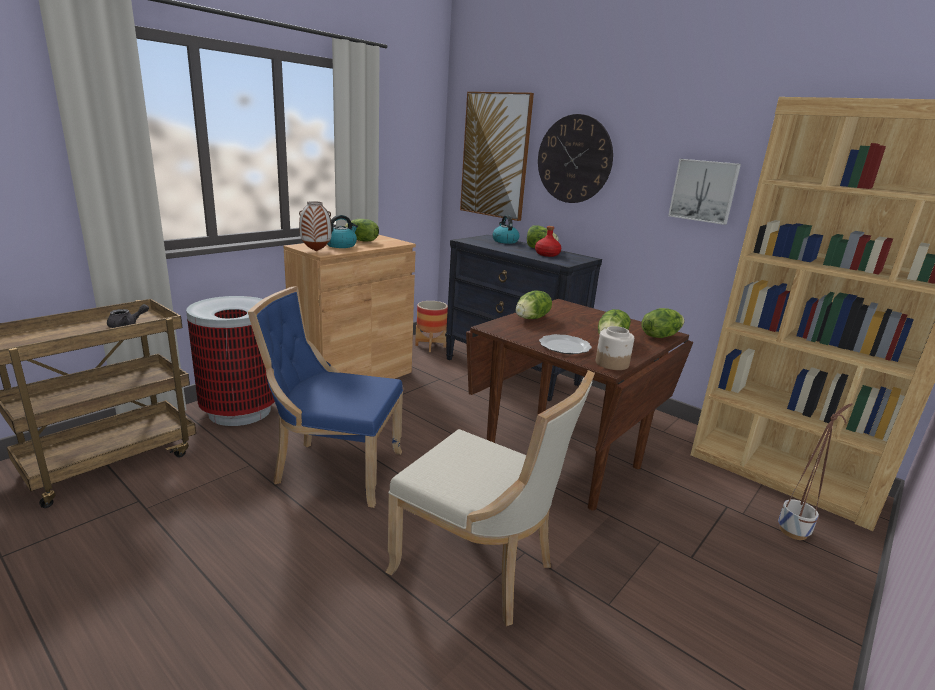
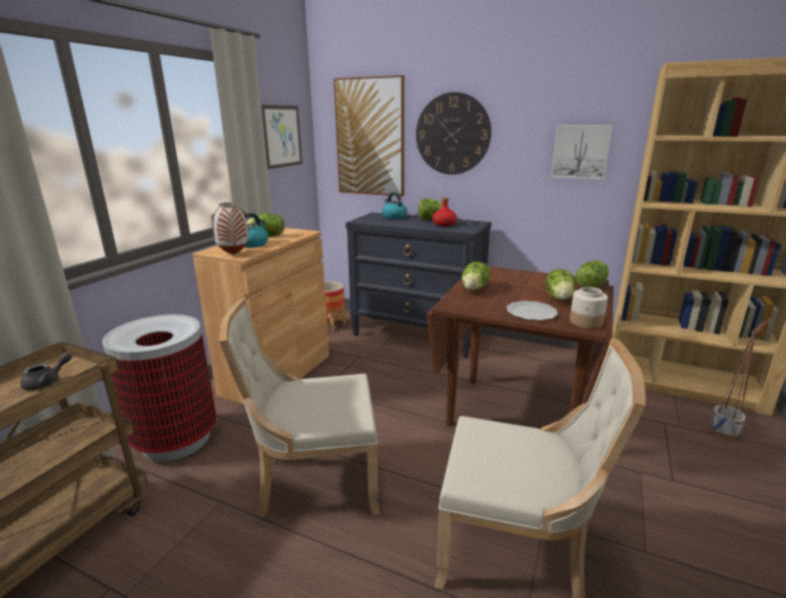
camera: 15 degrees left, 0 degrees up
(334, 469) = (314, 481): blue chair -> beige chair
(405, 146) = (282, 136): none -> picture

